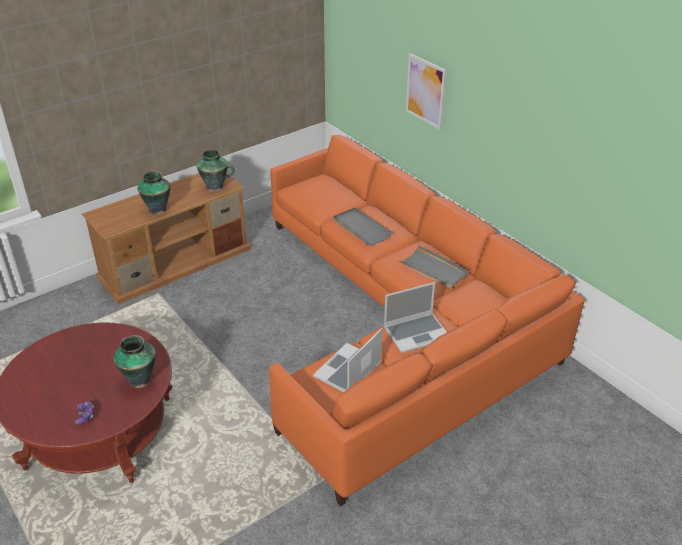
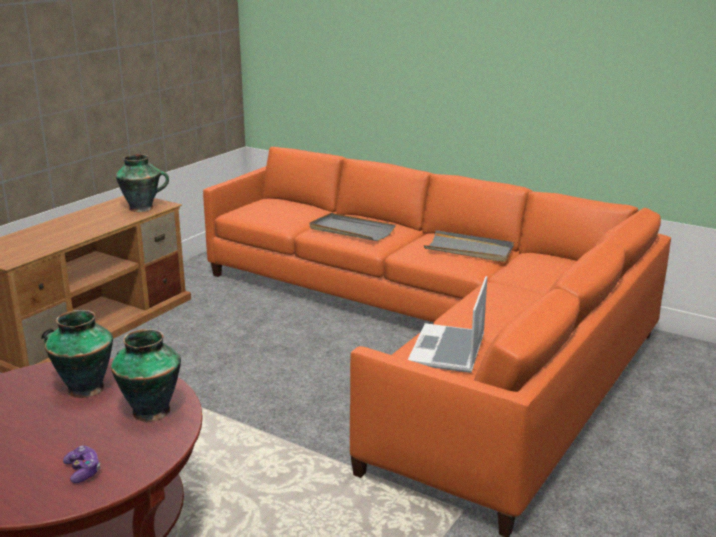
camera: 20 degrees left, 15 degrees down
(157, 209) = (71, 235): vase -> vase (84, 388)
(416, 333) = (501, 303): laptop -> none
(425, 91) = (401, 52): picture -> none

